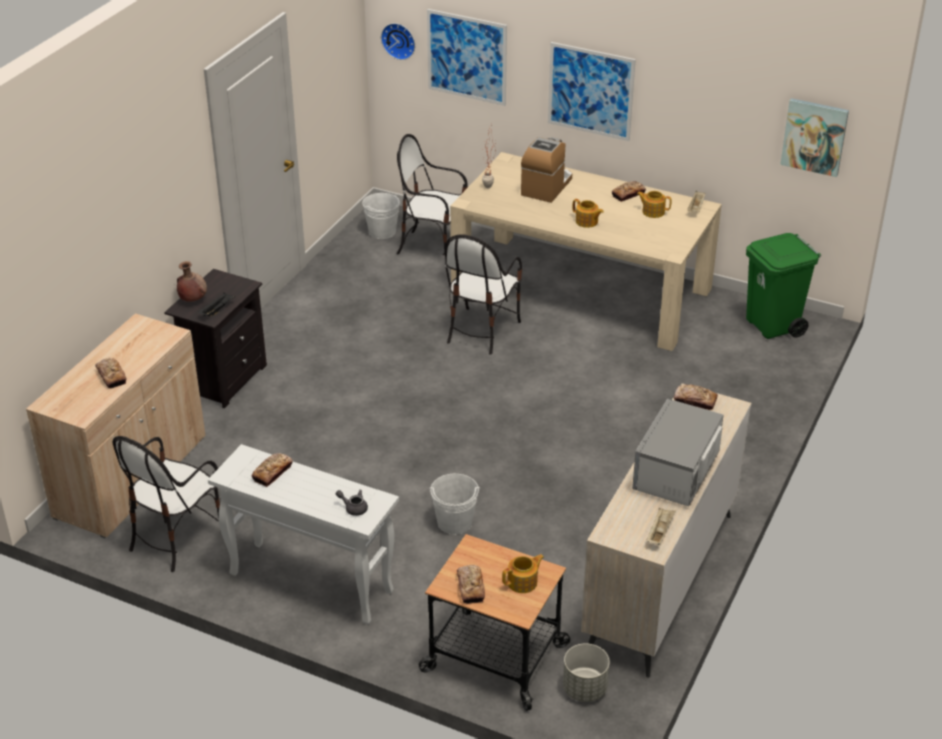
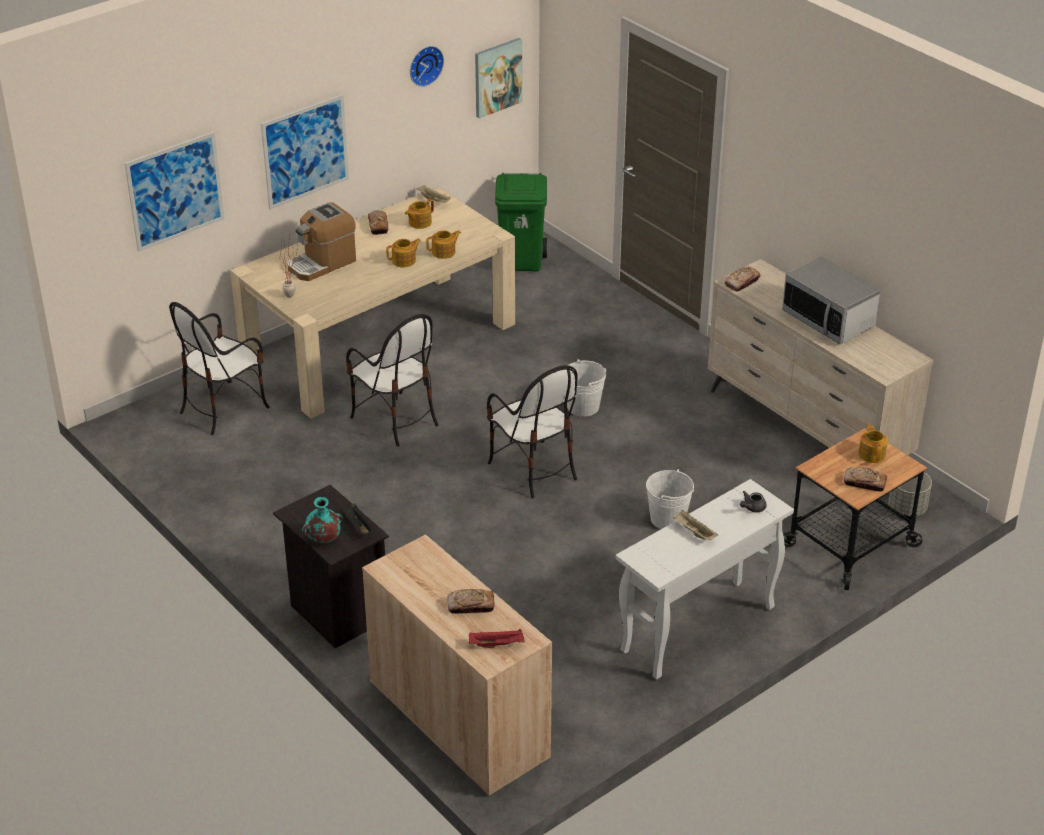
camera: 65 degrees left, 0 degrees up
(69, 402) = (497, 644): none -> red tray
(176, 537) = (578, 706): chair -> chair (533, 469)
(192, 299) = (323, 539): brown vase -> turquoise vase
(272, 472) = (672, 544): bread -> none
(382, 232) = (160, 433): white bucket -> white bucket (583, 406)
(399, 40) = (96, 217): wall clock -> wall clock (424, 65)
(546, 186) = (322, 264): coffee machine -> coffee machine turned 90 degrees counterclockwise
(618, 236) = (444, 252): none -> teapot
(659, 532) = (895, 350): beige tray -> beige tray (694, 532)

